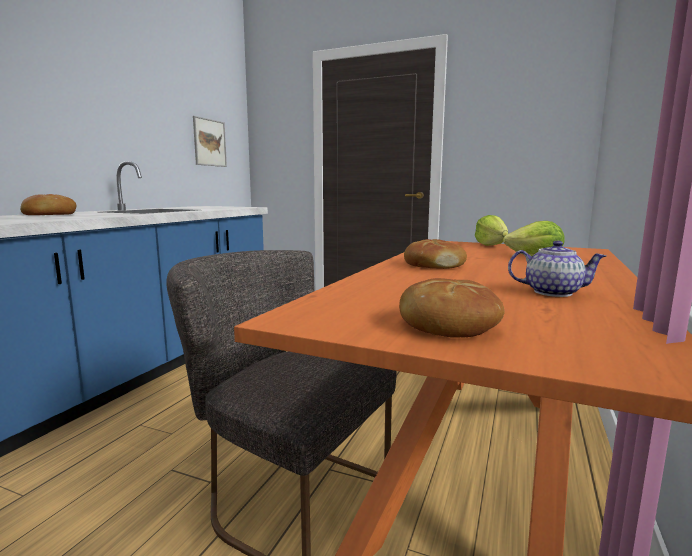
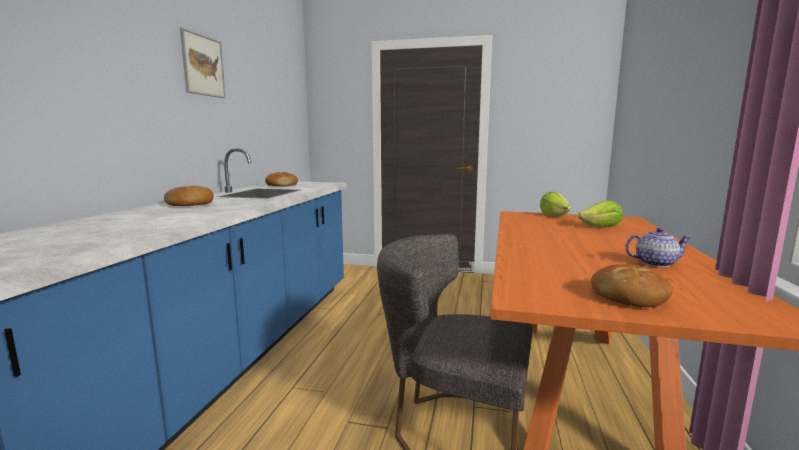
camera: 10 degrees left, 0 degrees up
(209, 142) = (282, 122): picture -> picture (203, 65)
(433, 265) = (541, 240): bread -> bread (281, 185)

